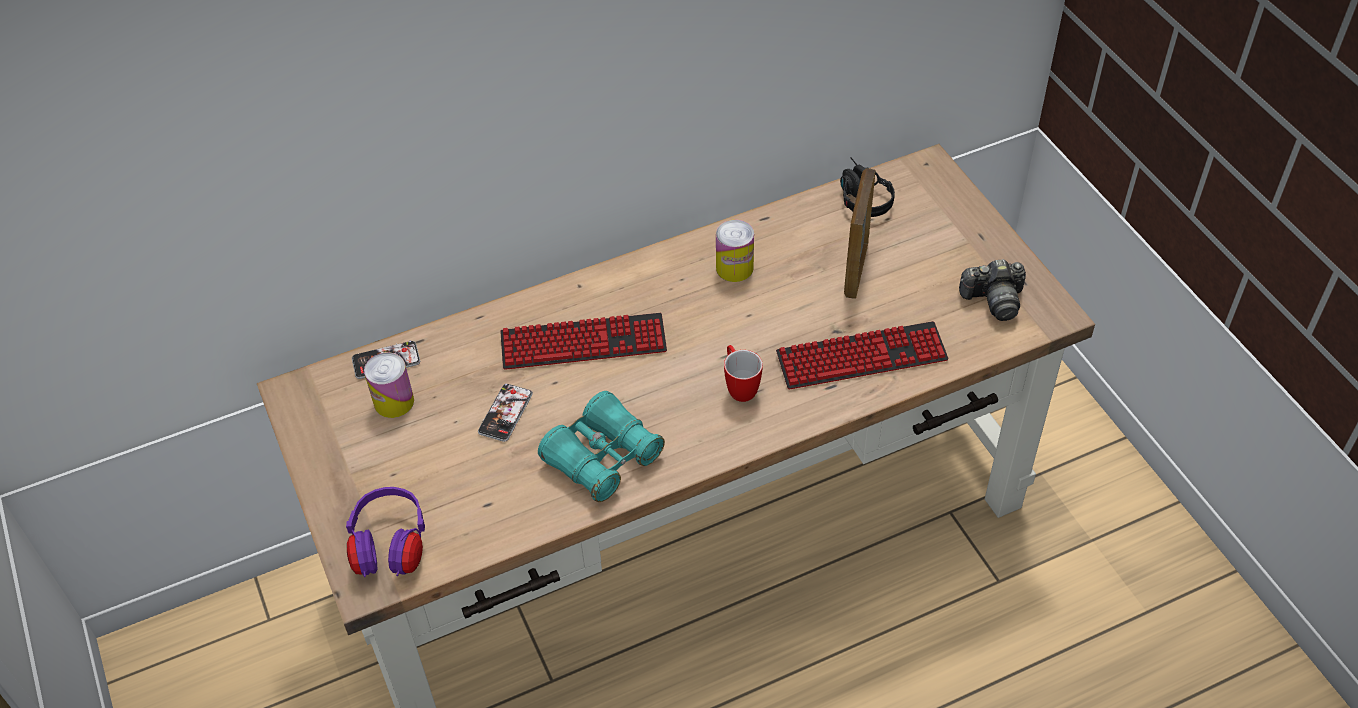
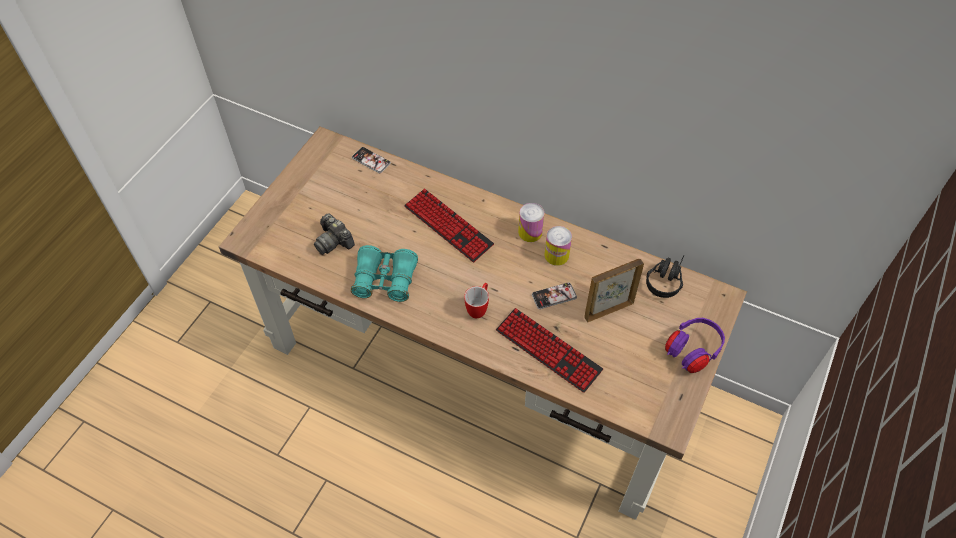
camera: 50 degrees right, 5 degrees up
(390, 547) = (270, 234): purple headphones -> purple headphones (692, 352)
(394, 402) = (350, 180): can -> can (530, 232)
(505, 413) = (379, 225): phone -> phone (554, 296)
(993, 300) = (651, 390): camera -> camera (334, 241)

